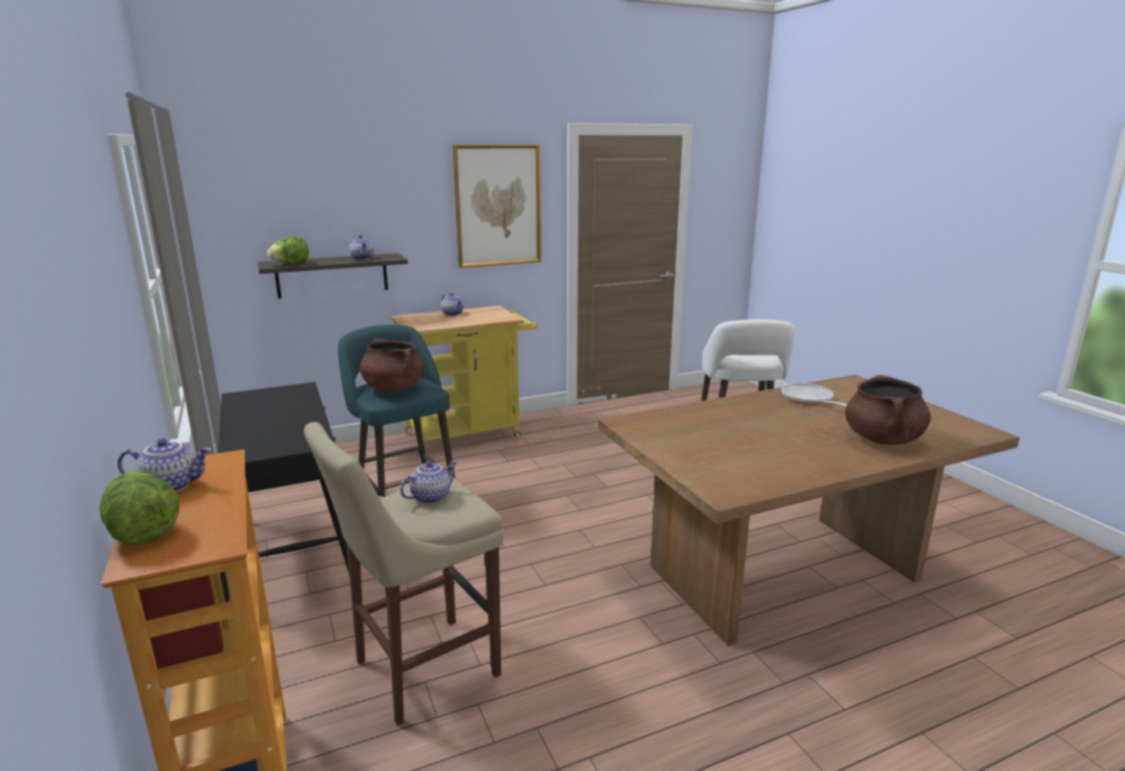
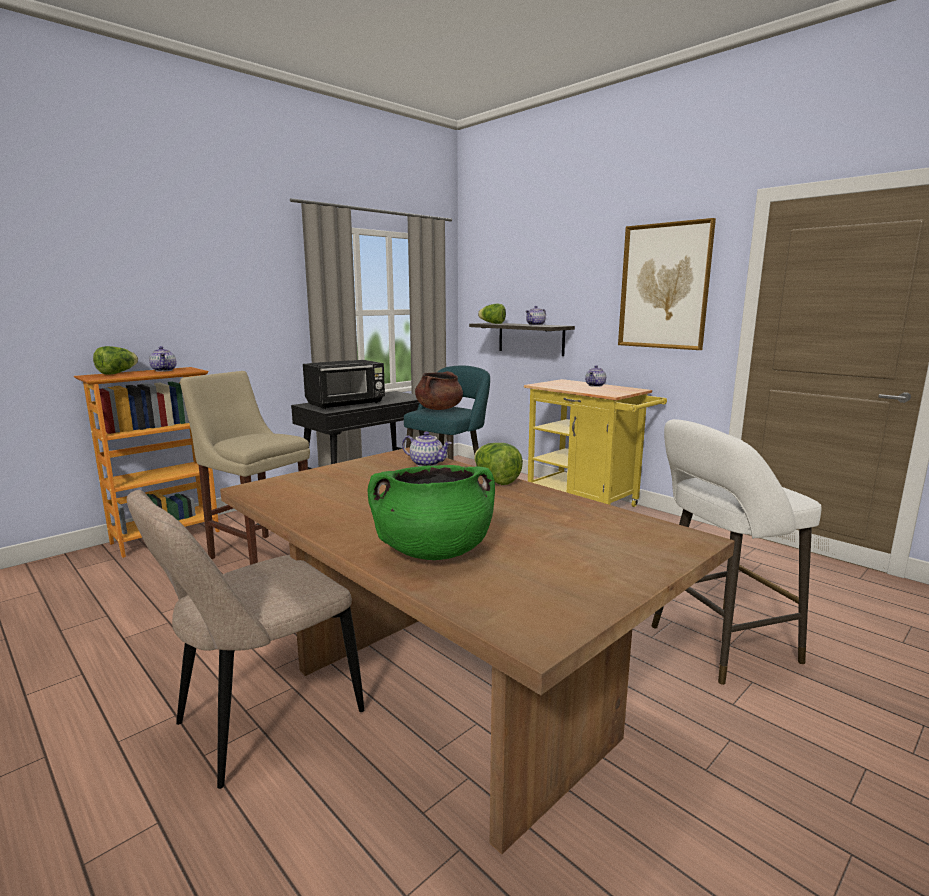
camera: 70 degrees right, 5 degrees down
(280, 429) = (346, 404): none -> black microwave
(430, 497) = (263, 437): teapot -> teapot (427, 464)
(729, 403) = (495, 480): none -> lettuce
(801, 672) = (261, 721): none -> beige chair
(809, 400) = (554, 513): frying pan -> none
(883, 439) = (433, 551): brown cooking pot -> green cooking pot

